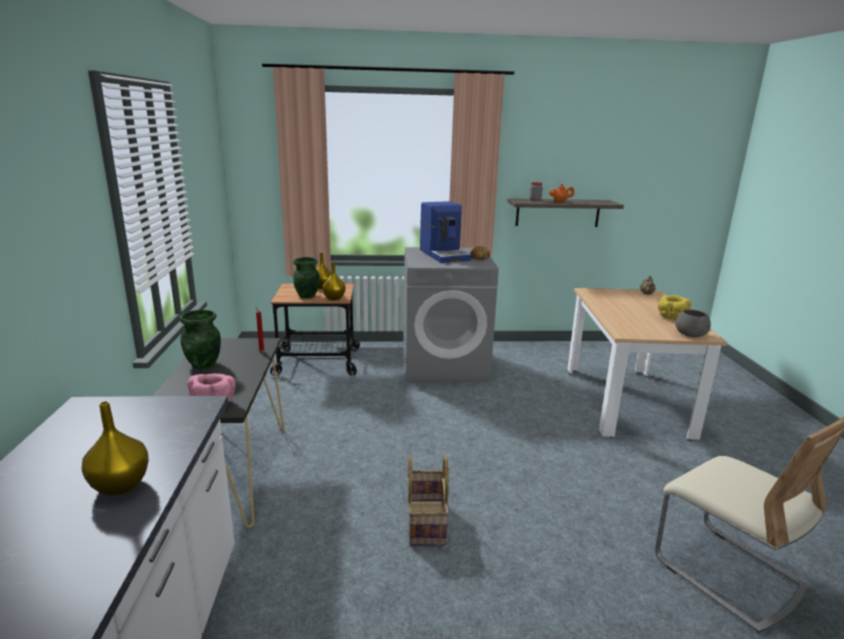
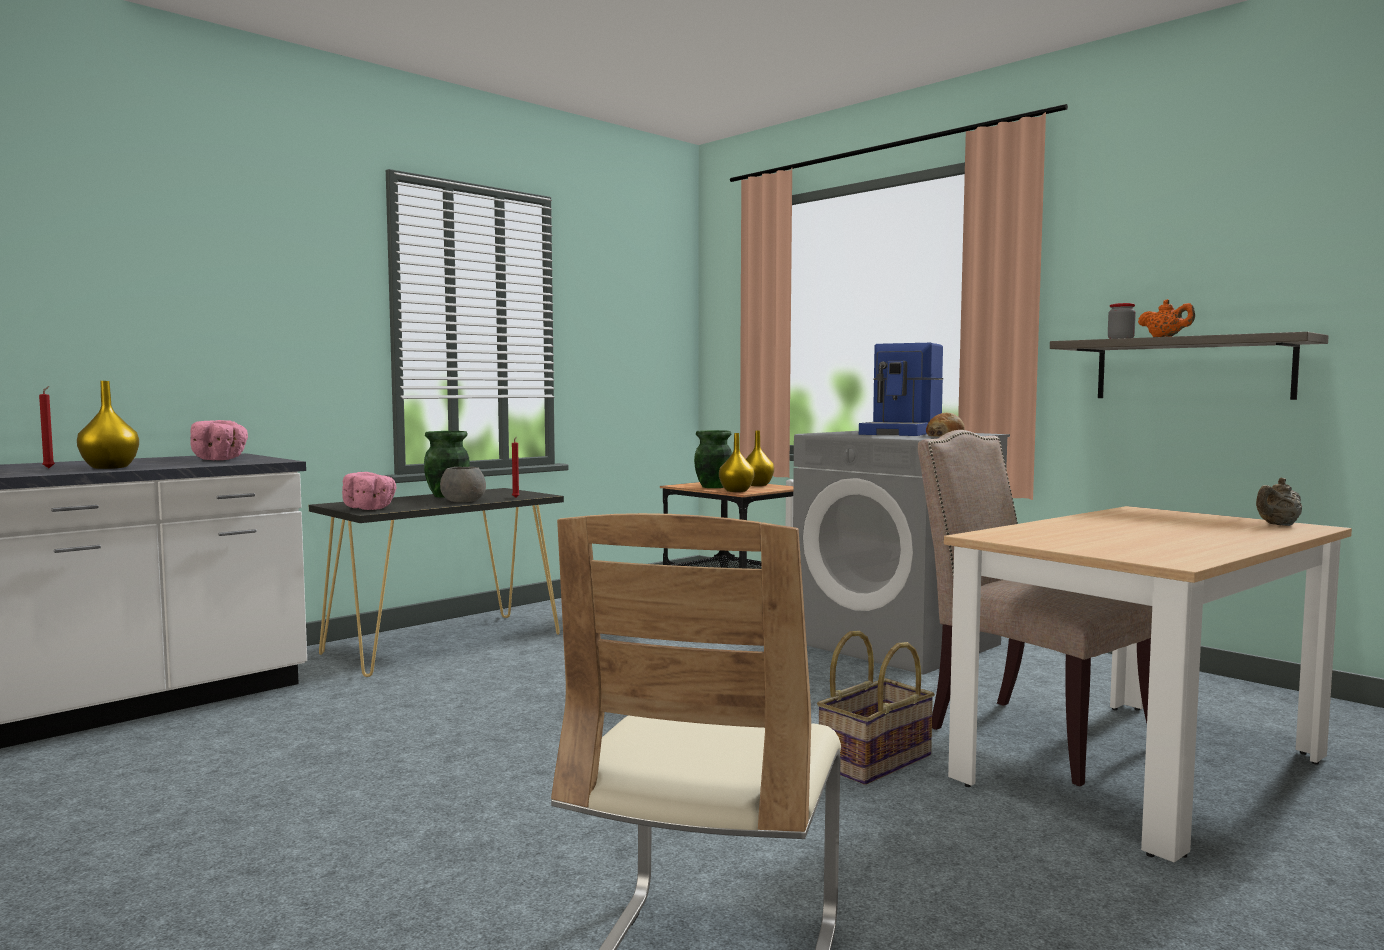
camera: 50 degrees right, 15 degrees down
(55, 520) = (50, 468): none -> red candle
(131, 421) = (220, 459): none -> pink bowl
(425, 522) = (489, 736): basket -> basket (874, 760)
(577, 400) = (1030, 735): none -> beige chair
(671, 318) = (1189, 542): yellow bowl -> none
(691, 334) = (1137, 555): grey bowl -> grey bowl (463, 501)

